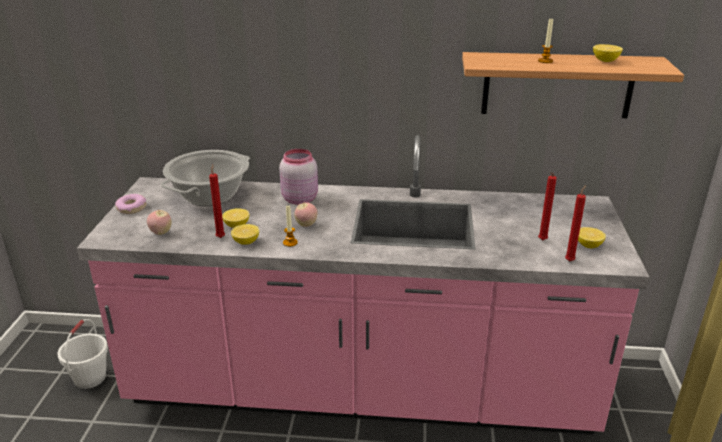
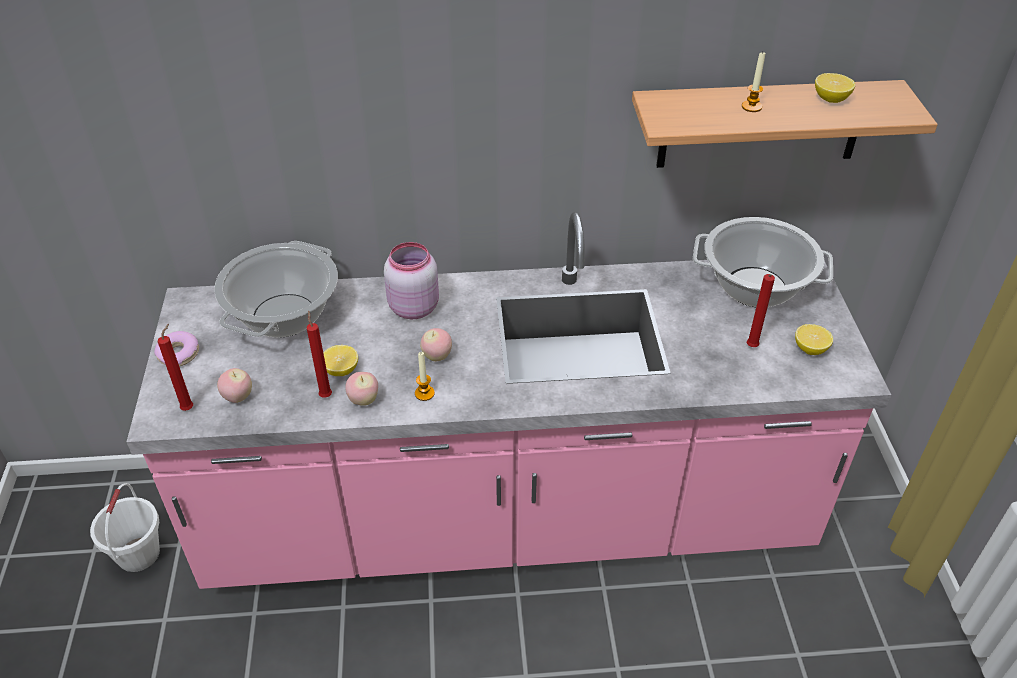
camera: 10 degrees left, 15 degrees up
(246, 242) = (364, 400): lemon -> apple
(552, 209) = (755, 288): none -> cooking pot
(570, 260) = (792, 379): red candle -> red candle (189, 408)

